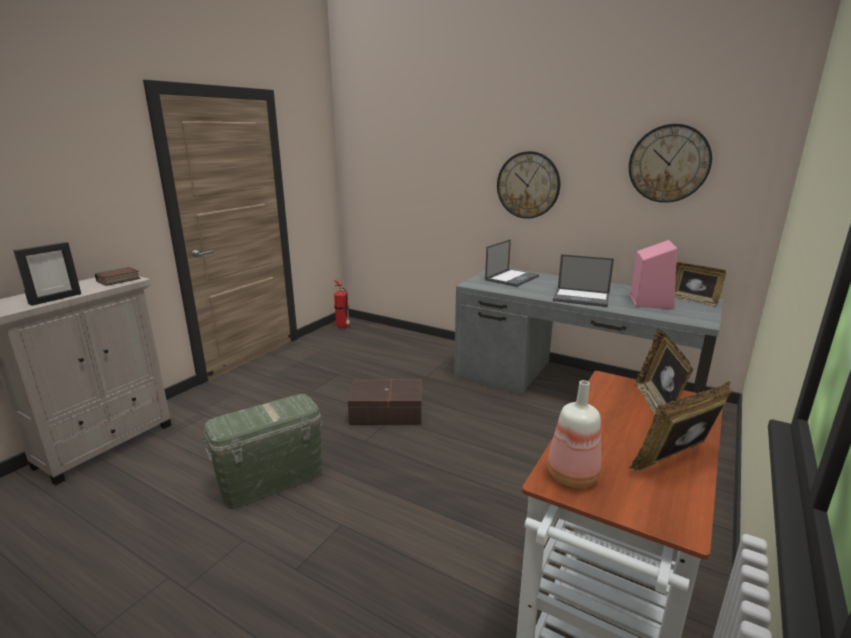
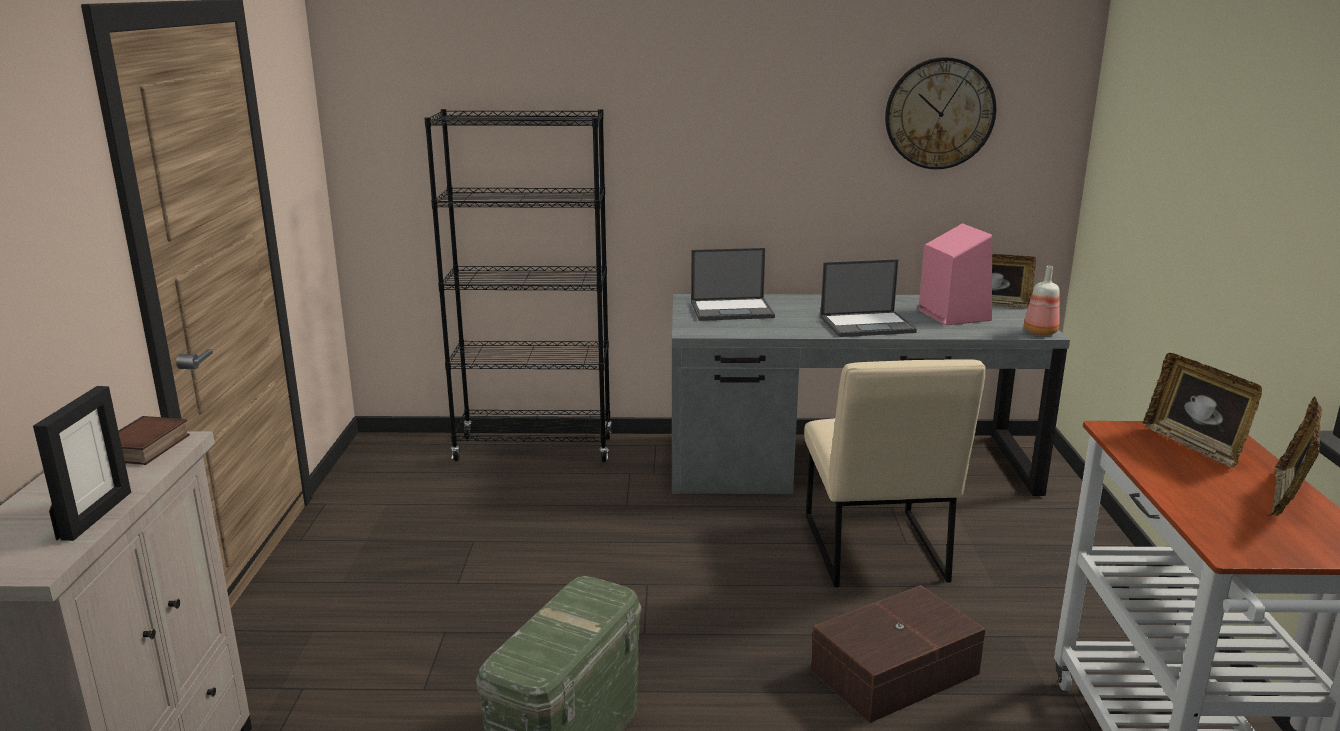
camera: 30 degrees left, 0 degrees up
(343, 327) = (381, 455): fire extinguisher -> none
(386, 412) = (626, 579): brown storage box -> brown storage box (892, 671)
(412, 340) = (534, 449): none -> black bookcase
(512, 278) = (733, 310): laptop -> laptop turned 75 degrees clockwise
(528, 185) = (728, 155): wall clock -> none
(537, 438) = (874, 550): none -> beige chair
(570, 476) = (1235, 541): bottle -> bottle (1039, 332)

